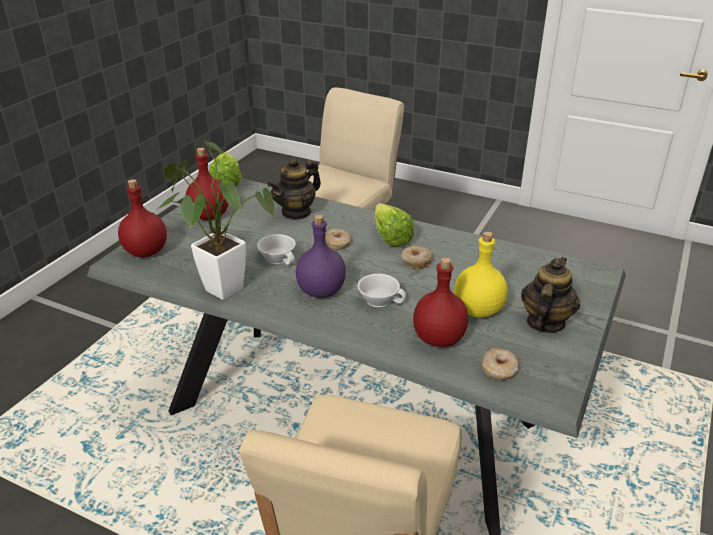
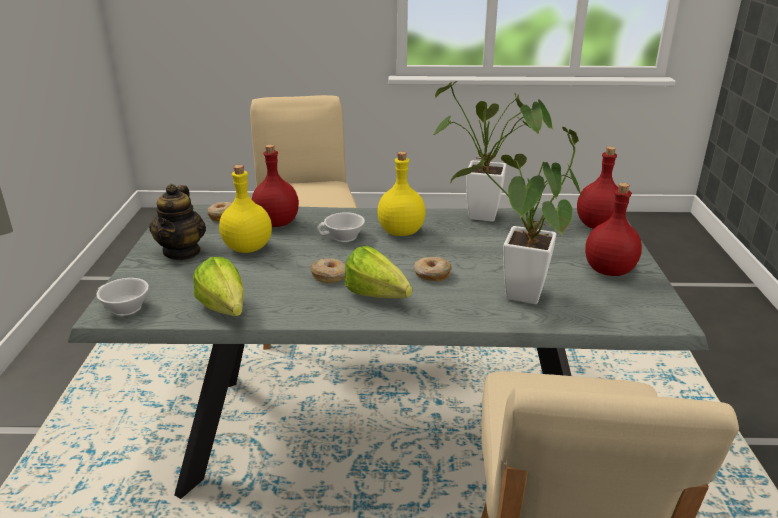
camera: 155 degrees right, 5 degrees down
(228, 180) = (680, 324): lettuce -> lettuce (225, 312)
(279, 258) = (472, 248): white cup -> white cup (124, 308)
(296, 212) = (521, 299): teapot -> potted plant
(320, 291) = (401, 231): purple bottle -> yellow bottle

